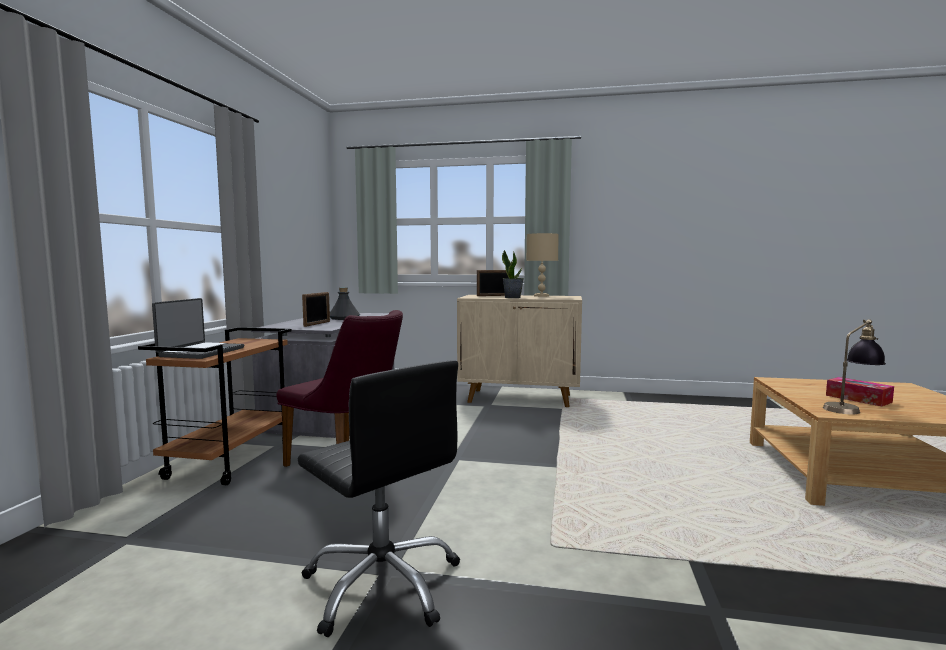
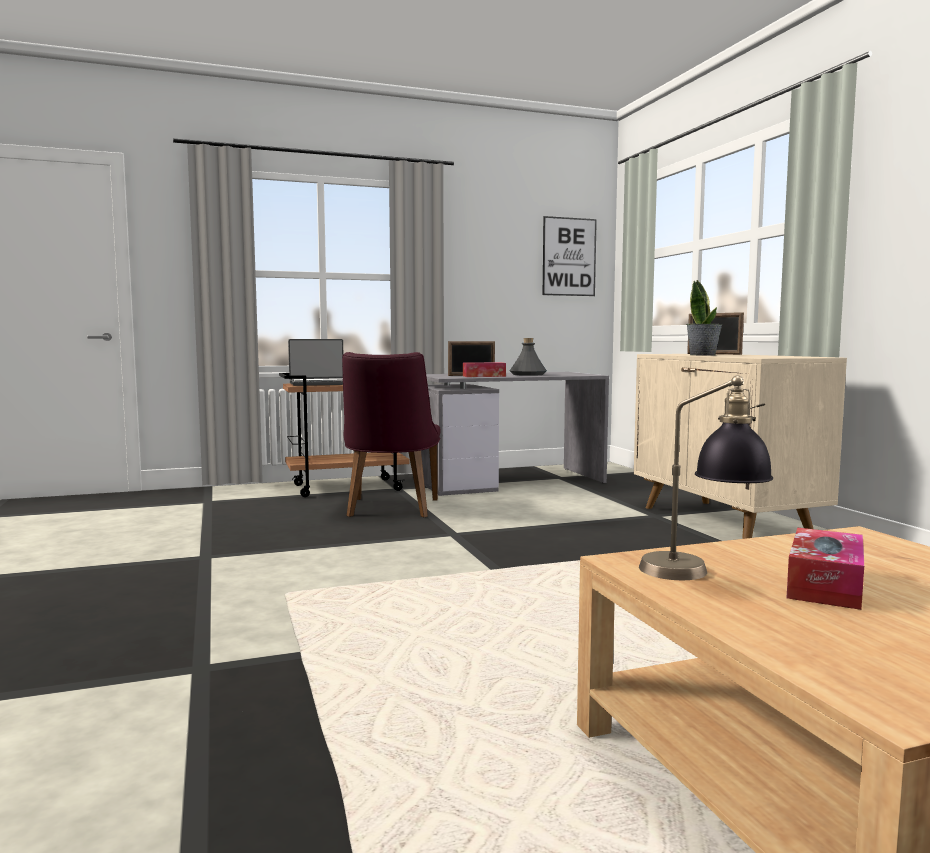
camera: 60 degrees right, 0 degrees up
(313, 217) = (569, 257): none -> picture
(336, 323) = (484, 376): none -> tissue box
(383, 584) = (187, 559): black office chair -> none
(541, 296) = (772, 355): beige table lamp -> none

